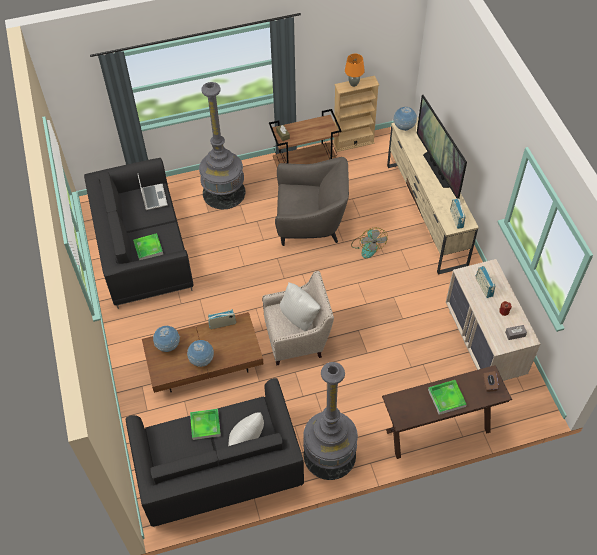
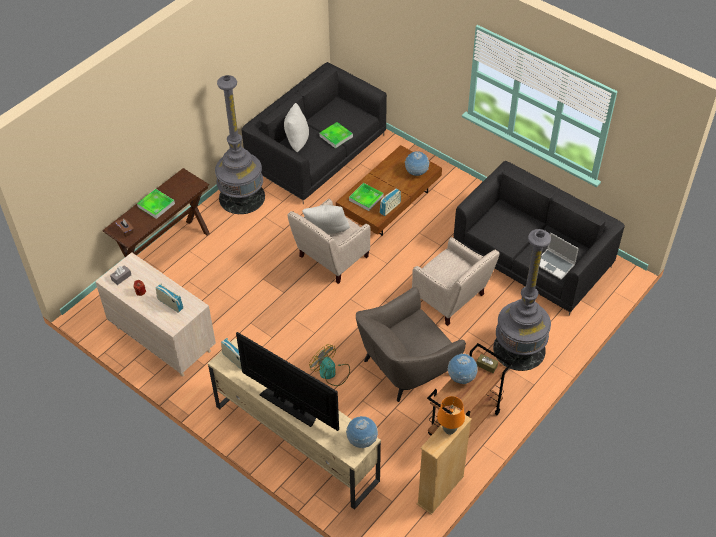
camera: 145 degrees right, 5 degrees down
(148, 248) = (508, 222): tray -> tray (366, 198)
(202, 360) = (381, 177): globe -> globe (461, 378)
(235, 251) = (451, 300): none -> beige armchair

